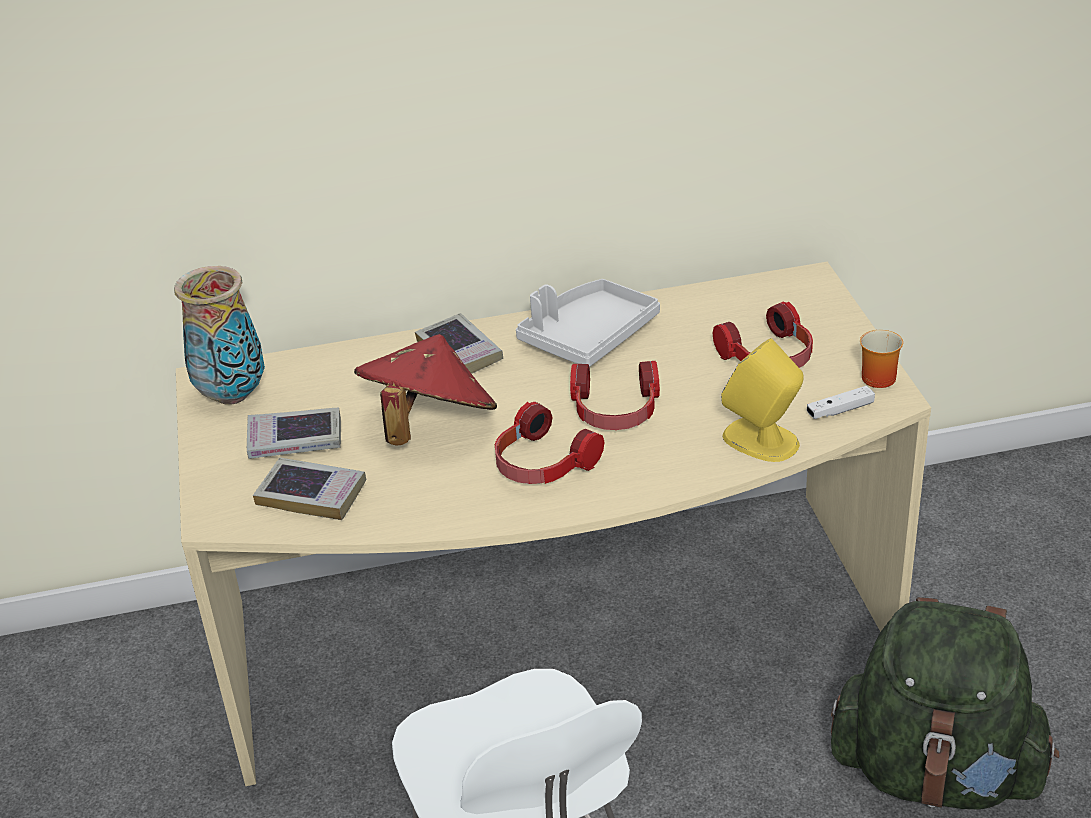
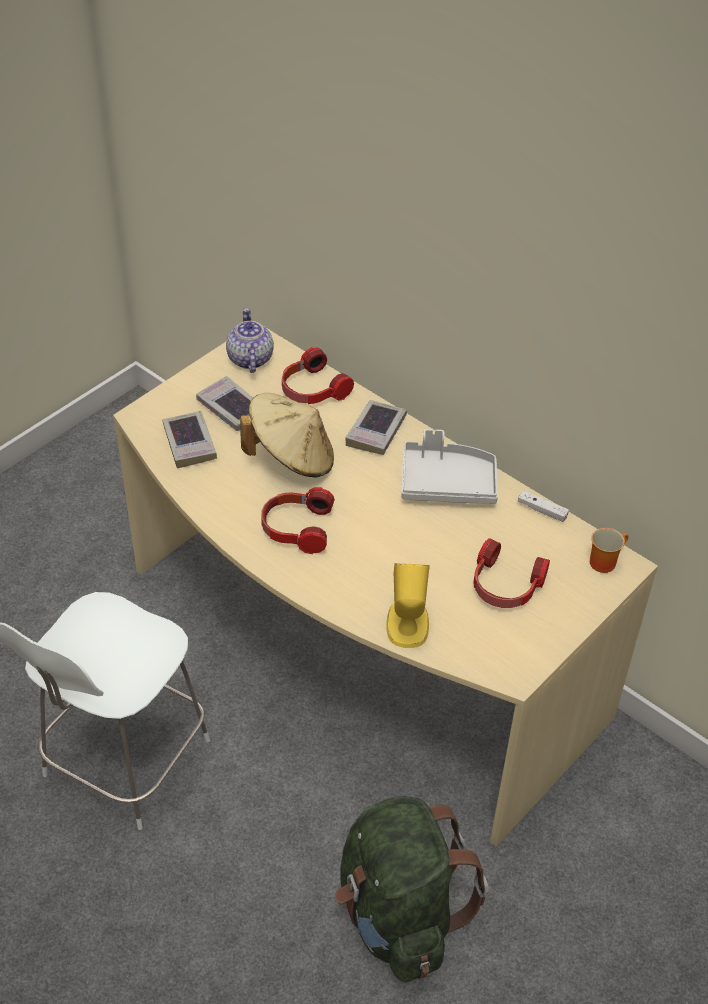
camera: 50 degrees right, 10 degrees up
(232, 396) = (249, 359): vase -> teapot
(429, 426) = (291, 458): red hat -> beige hat
(615, 412) = (377, 536): headphones -> headphones (312, 390)
(840, 410) = (476, 651): white game controller -> white game controller (542, 510)
(875, 376) = (534, 654): mug -> mug (603, 560)

